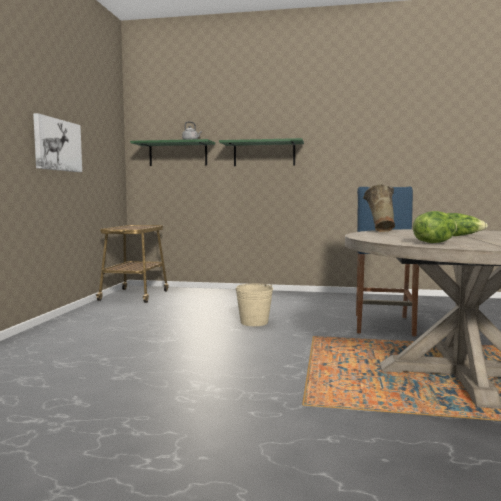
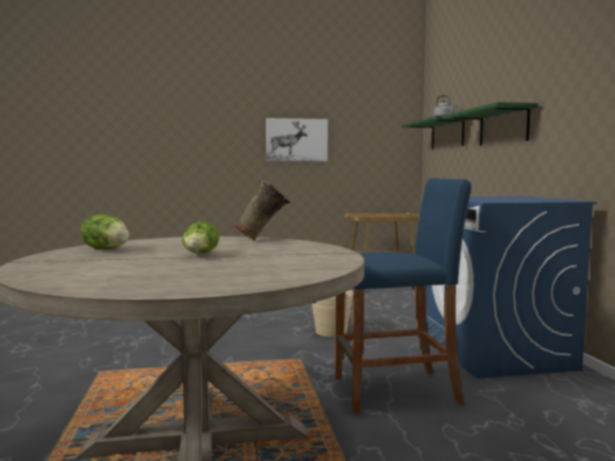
camera: 70 degrees right, 0 degrees up
(330, 300) = (497, 353): none -> blue washing machine

